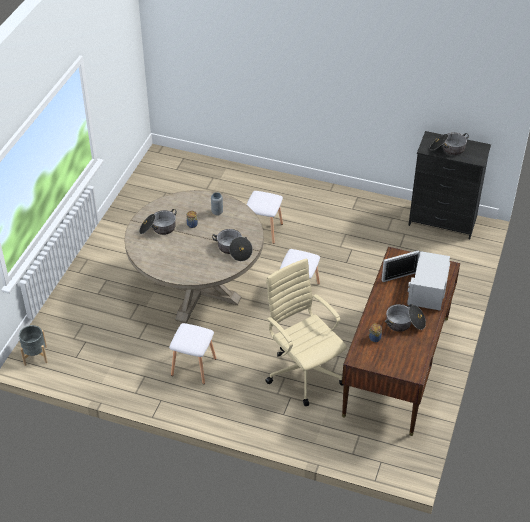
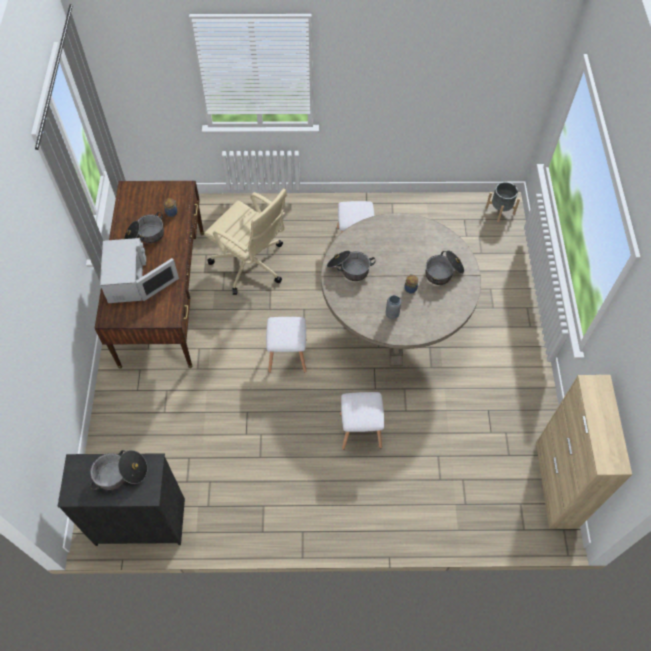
camera: 160 degrees right, 15 degrees up
(145, 171) = (556, 485): none -> beige cabinet

